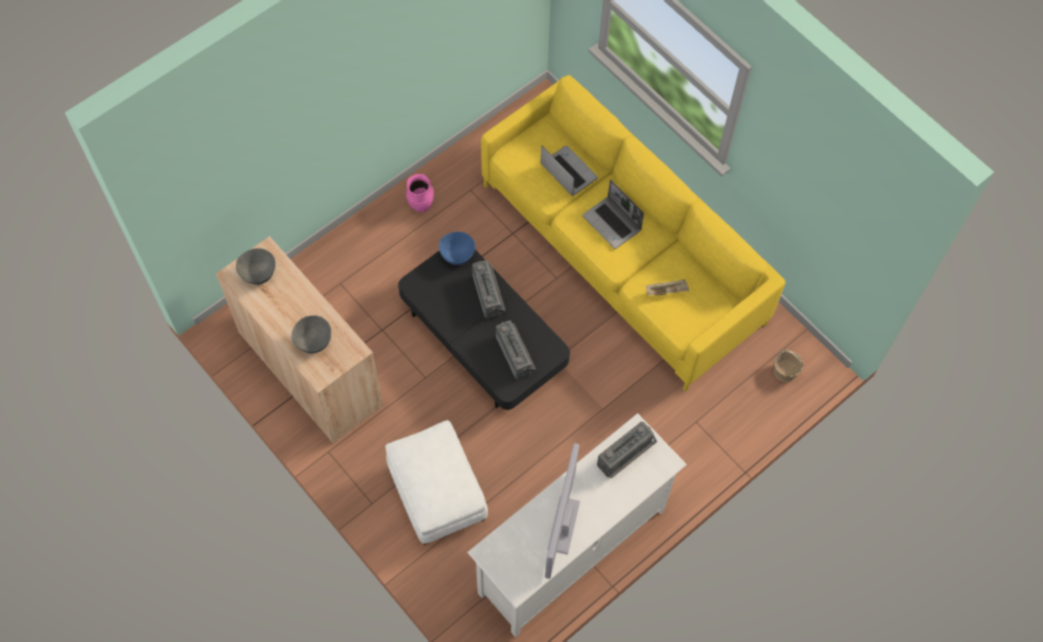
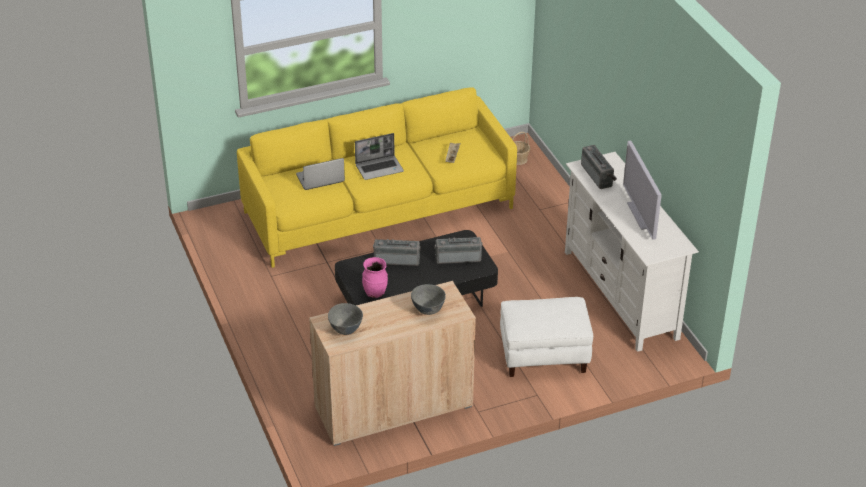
camera: 70 degrees left, 25 degrees down
(421, 205) = (268, 307): pink vase -> pink vase (375, 293)
(457, 257) = (352, 268): blue bowl -> none
(563, 525) = (641, 215): television -> television turned 45 degrees clockwise

